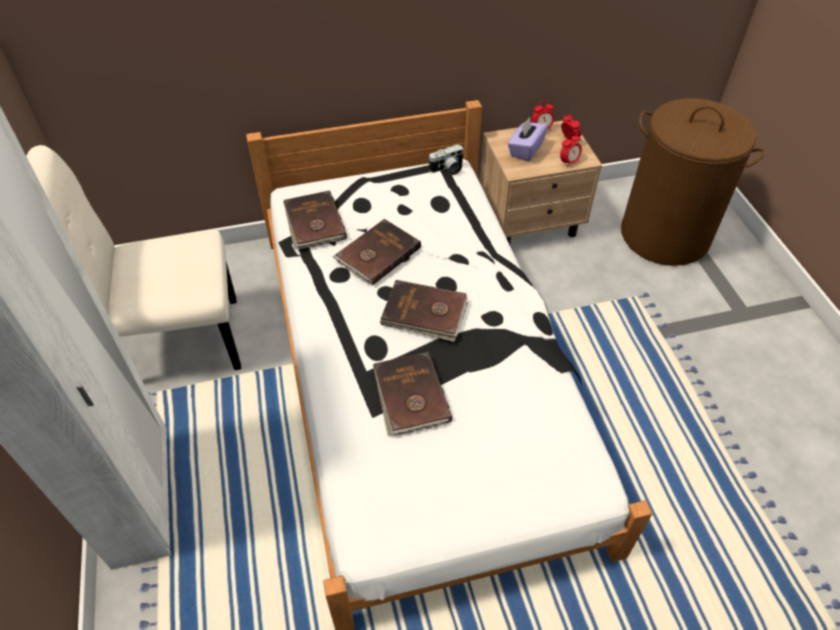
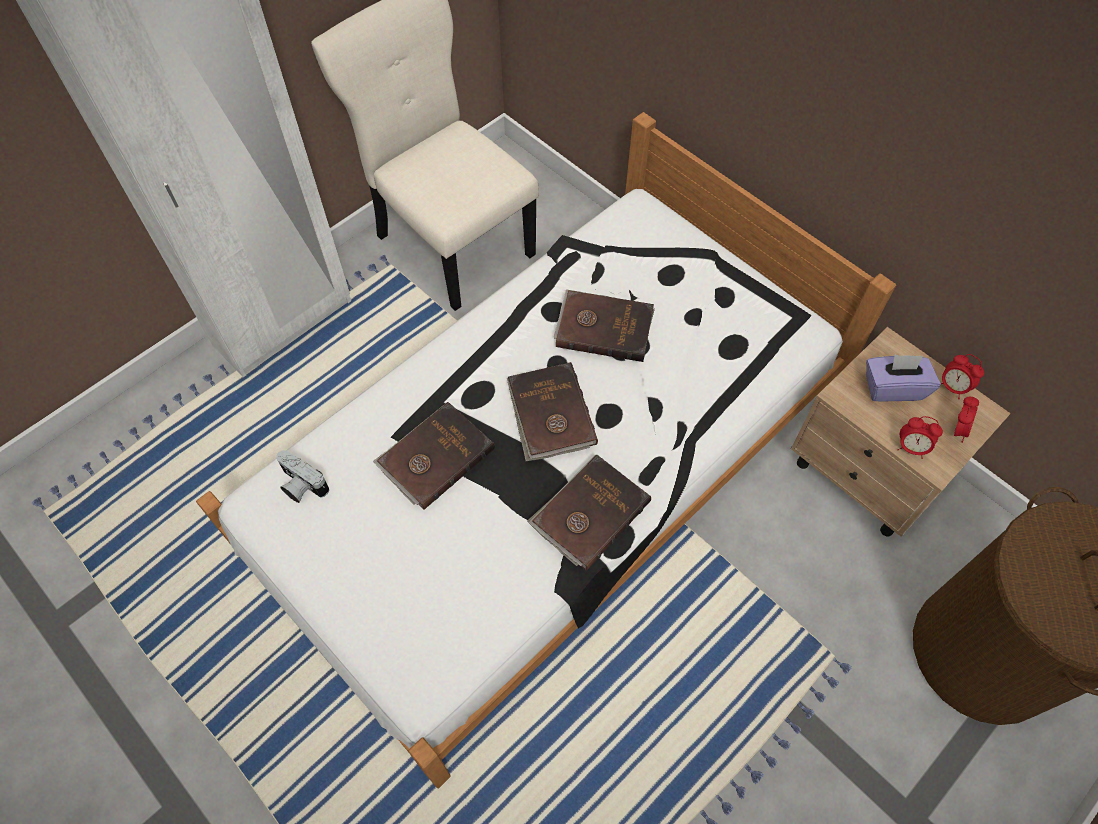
camera: 60 degrees right, 10 degrees up
(313, 223) = (608, 248): brown book -> brown book (589, 513)
(447, 169) = (800, 325): camera -> camera (300, 485)

